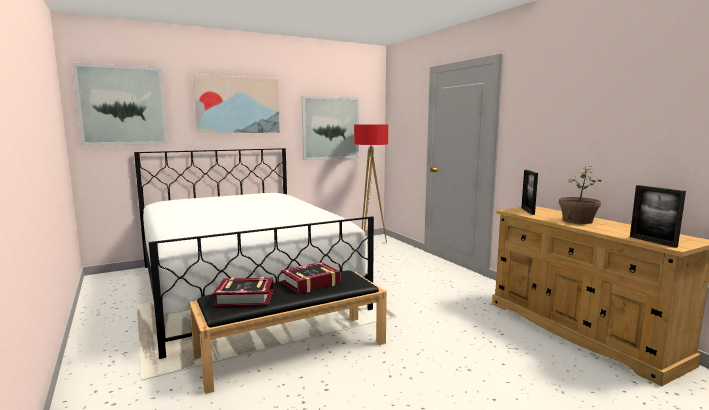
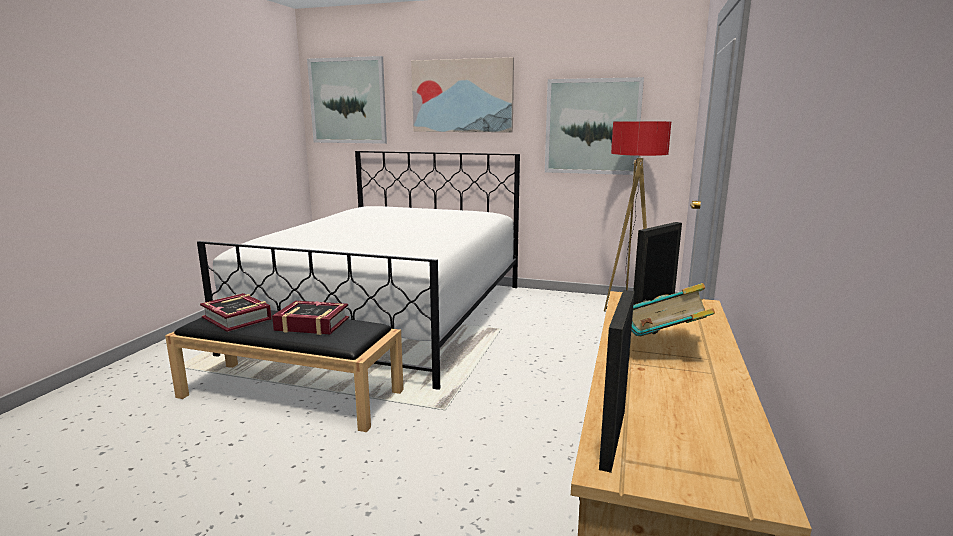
camera: 45 degrees right, 5 degrees up
(577, 220) = (664, 348): potted plant -> book

